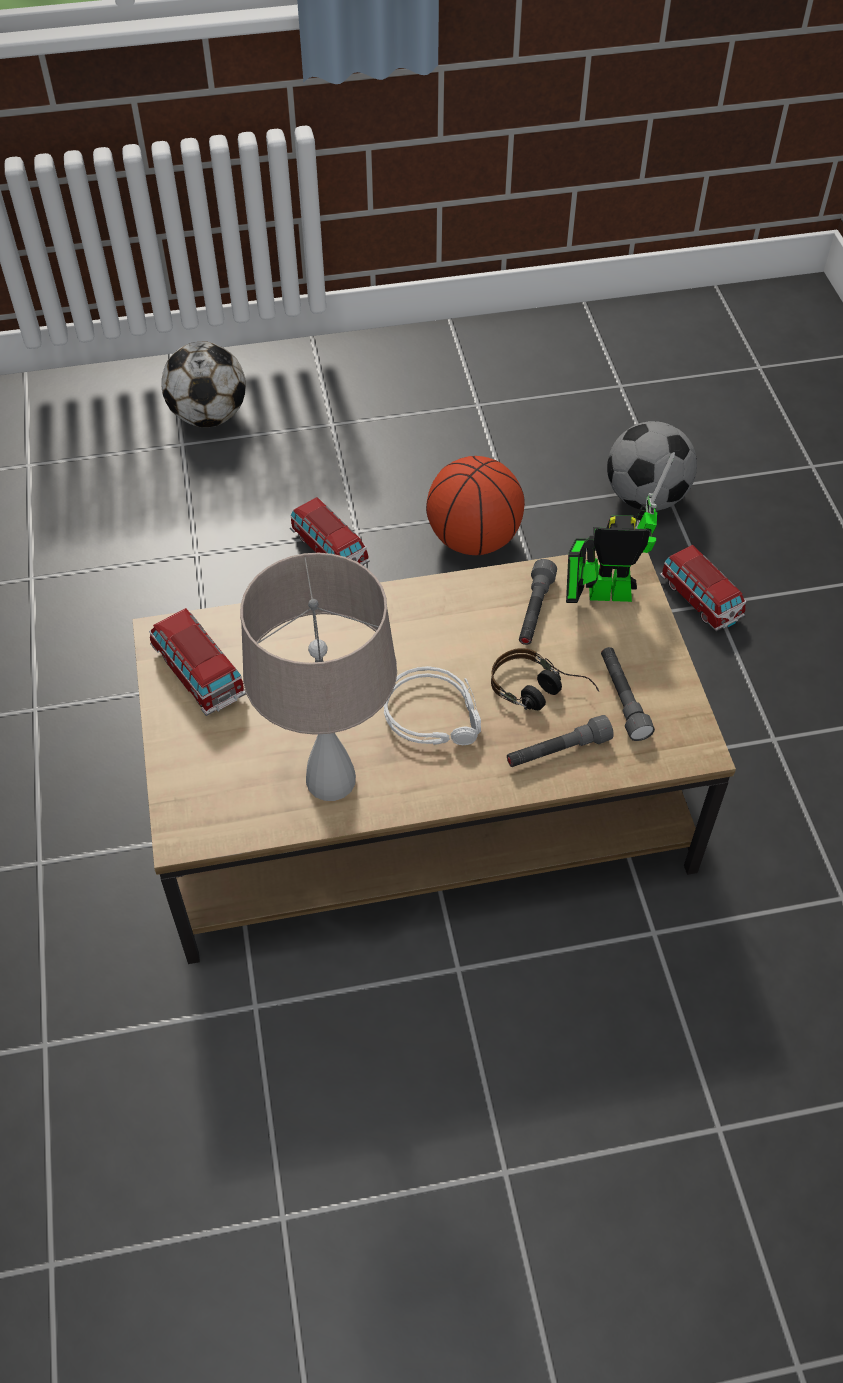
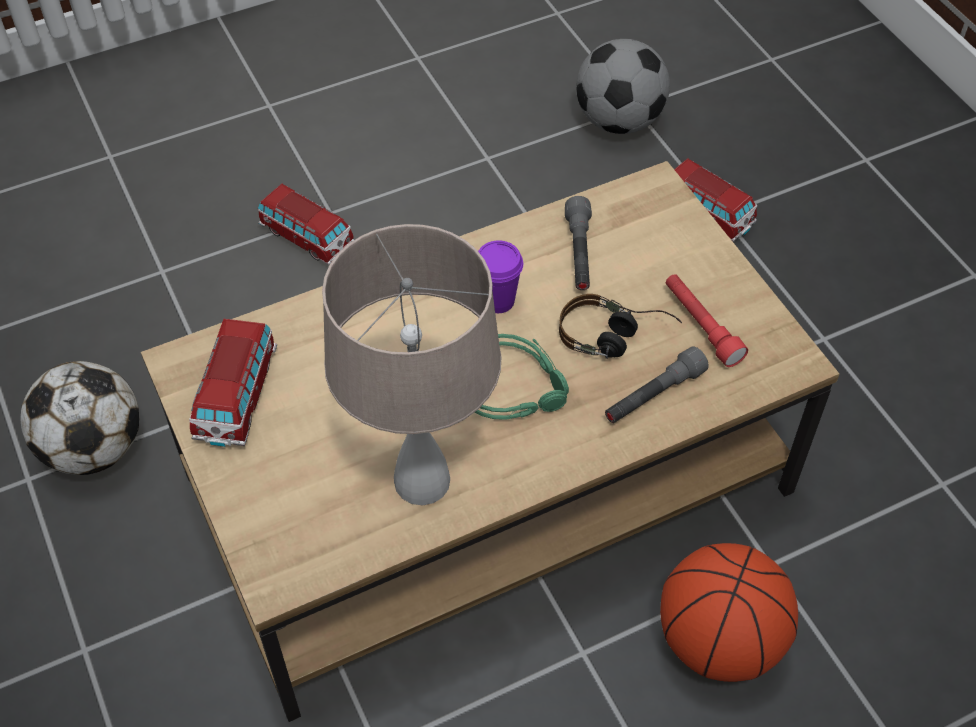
camera: 15 degrees left, 0 degrees up
(199, 674) = (237, 396): toy car -> toy car turned 120 degrees counterclockwise
(209, 416) = (131, 121): football -> football (94, 448)
(436, 714) = (512, 384): grey headphones -> green headphones
(448, 638) = (498, 301): none -> purple cup
(473, 539) = (457, 197): basketball -> basketball (718, 640)
(602, 593) = (642, 220): toy robot -> none
(622, 699) = (701, 326): grey flashlight -> red flashlight

